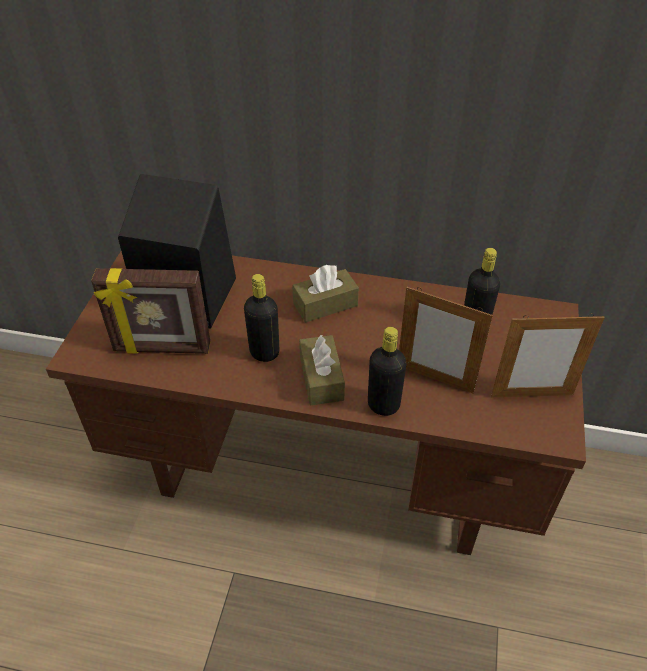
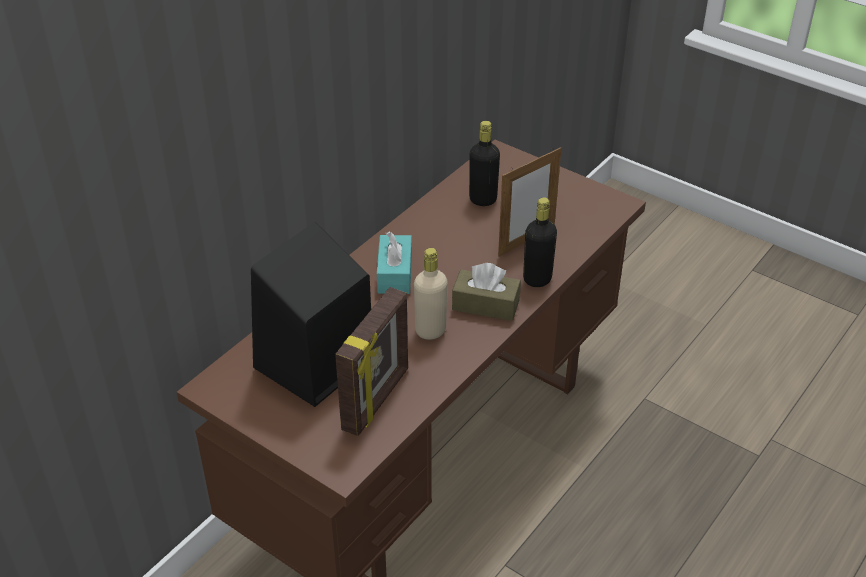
camera: 65 degrees left, 5 degrees down
(264, 352) = (430, 331): black bottle -> beige bottle
(325, 304) = (395, 274): brown tissue box -> turquoise tissue box
(531, 395) = (573, 200): picture frame -> none

